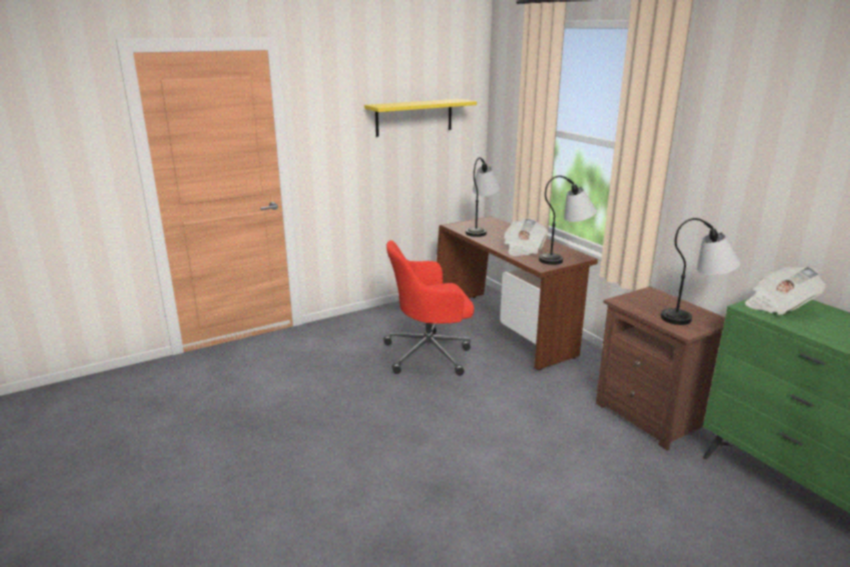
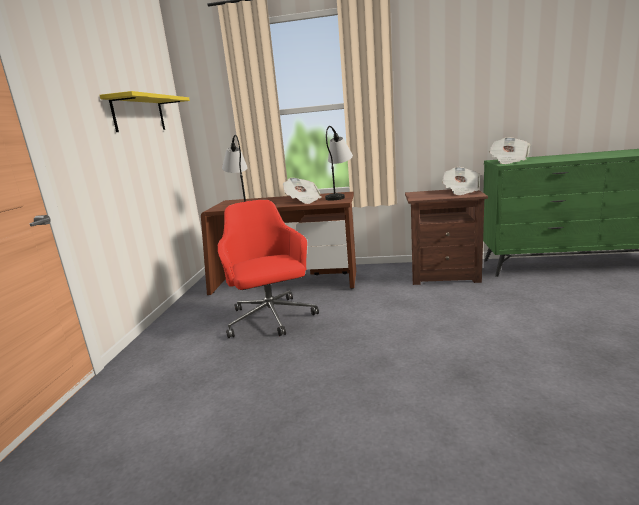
camera: 50 degrees left, 5 degrees down
(430, 354) = (271, 319): red office chair -> red office chair turned 135 degrees clockwise
(695, 318) = (461, 191): table lamp -> newspaper

